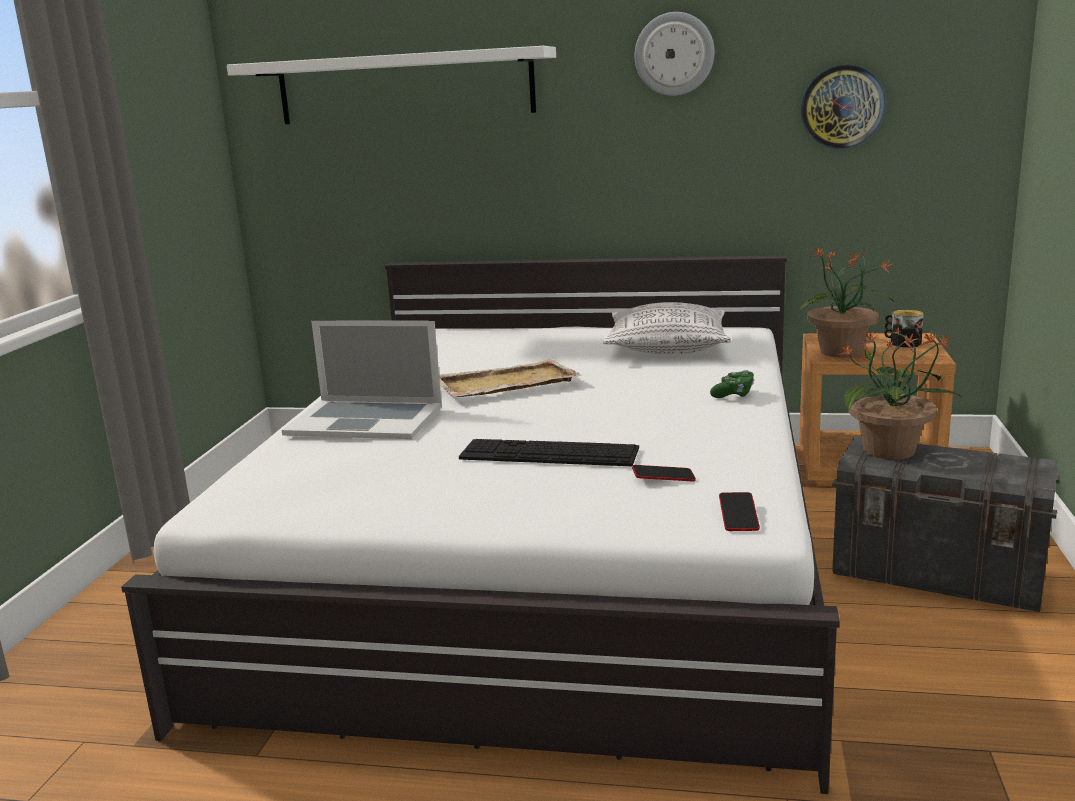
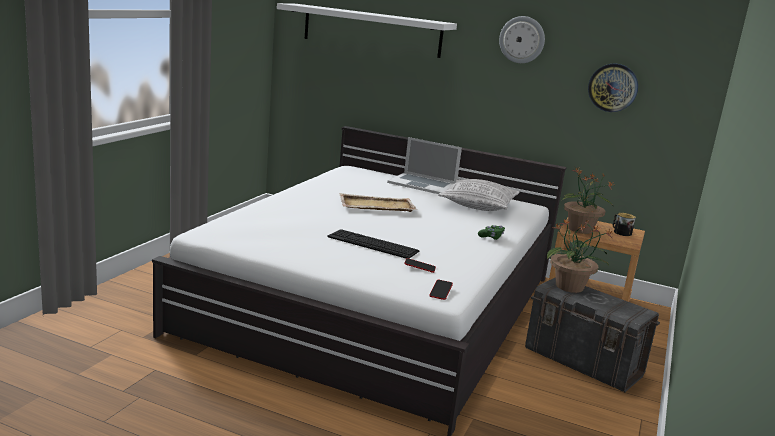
camera: 10 degrees right, 0 degrees up
(365, 420) = (294, 208): laptop -> laptop (422, 184)

